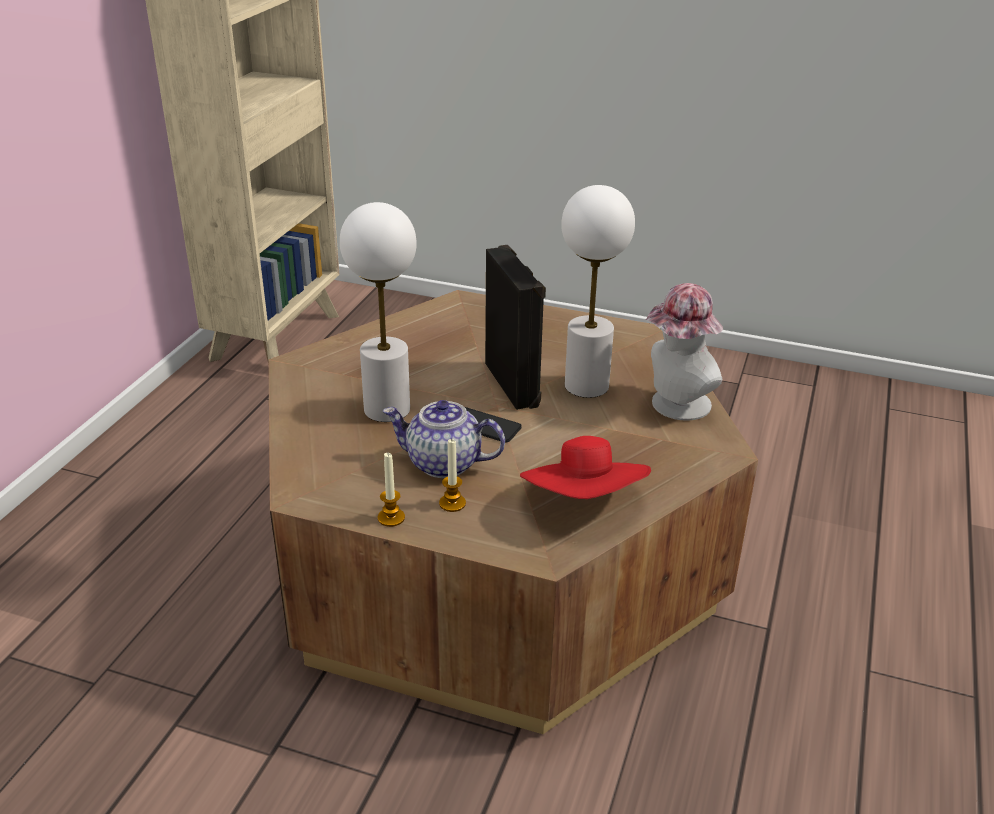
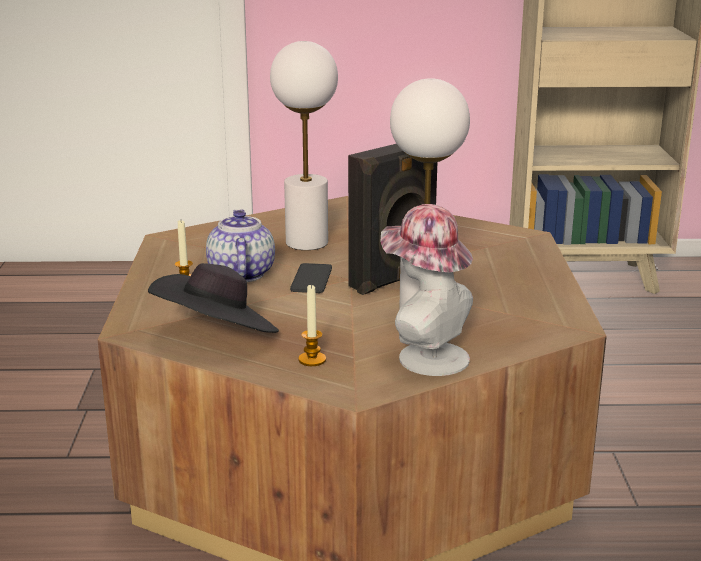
camera: 70 degrees right, 10 degrees down
(391, 518) = (154, 270): candle -> candle (312, 360)
(585, 502) = (217, 335): red hat -> black hat

